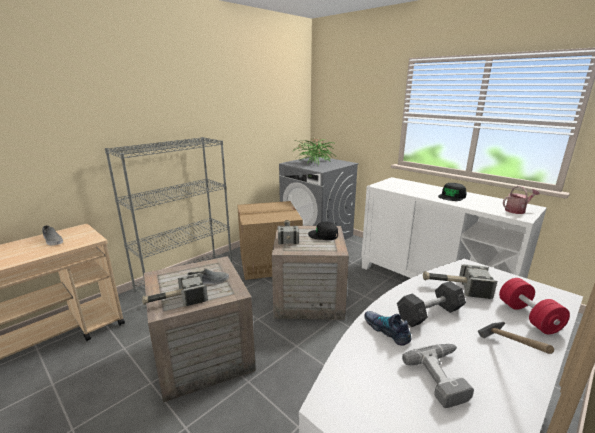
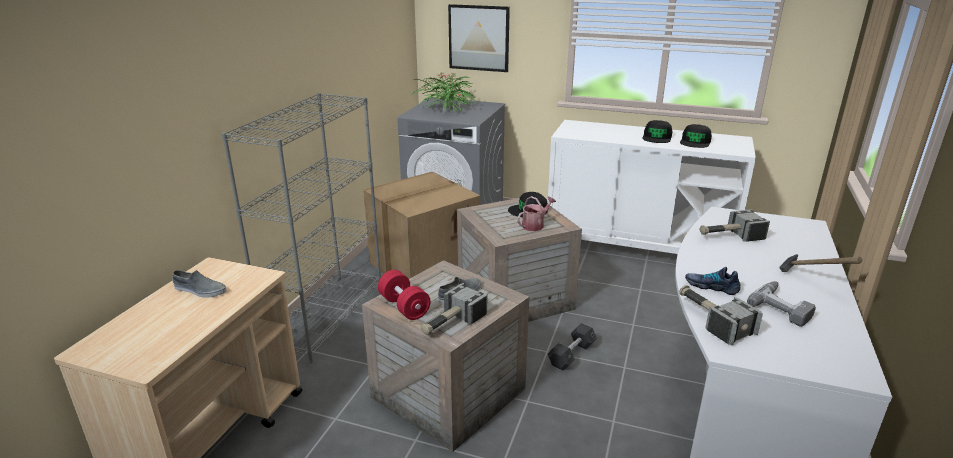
camera: 25 degrees left, 5 degrees up
(287, 236) = (487, 220): hammer -> hammer (711, 319)
(345, 117) = (479, 38): none -> picture
(429, 313) = (730, 264): grey dumbbell -> grey dumbbell (571, 355)
(484, 204) = (695, 142): none -> black cap
(517, 210) = (731, 145): watering can -> watering can (535, 225)
(528, 317) = (801, 247): red dumbbell -> red dumbbell (404, 307)

